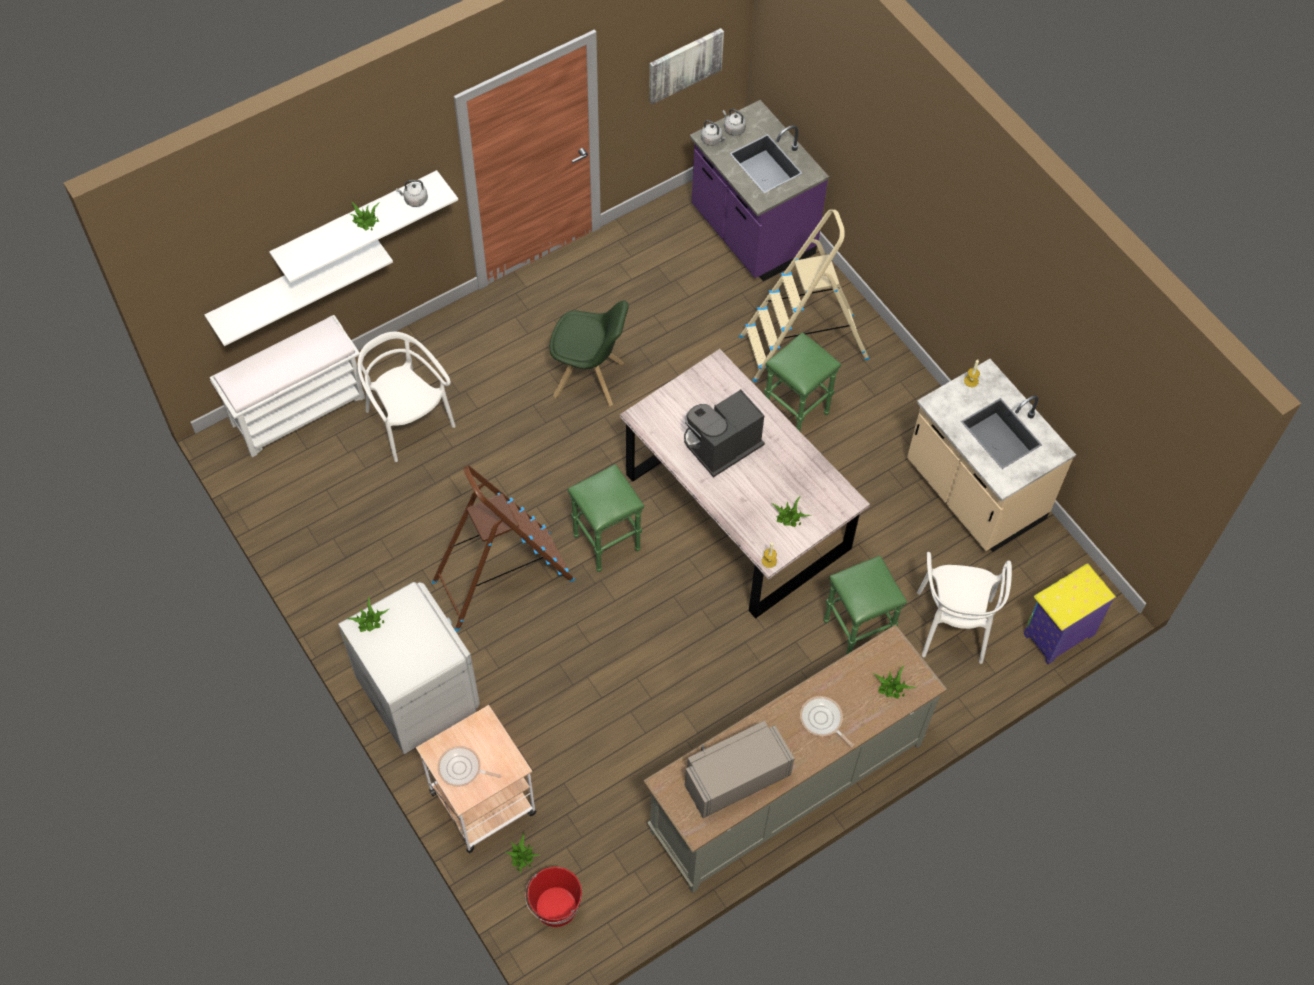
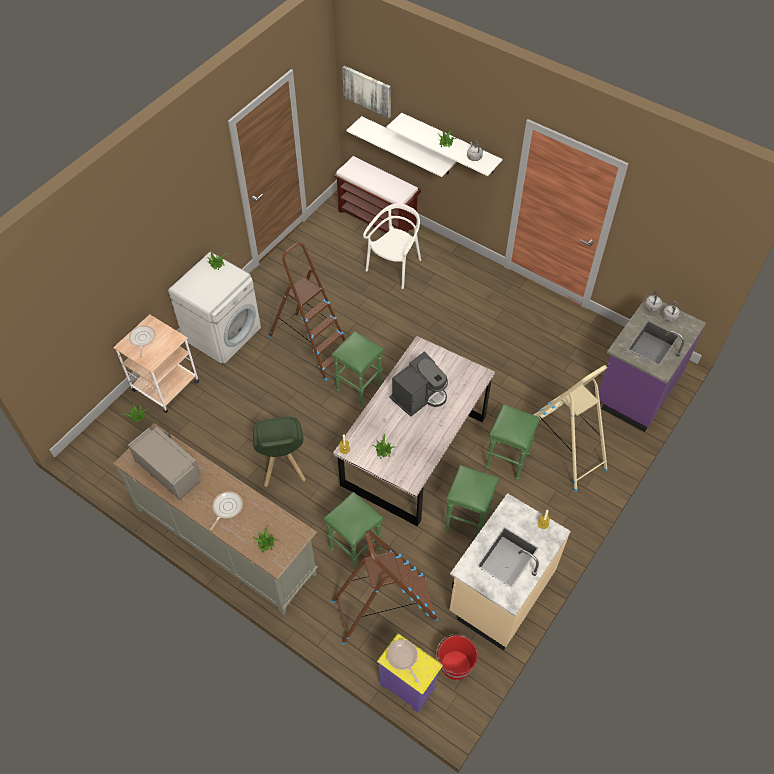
camera: 70 degrees right, 5 degrees down
(299, 409) = (378, 218): white bench -> brown bench
(555, 907) = (110, 443): red bucket -> red bucket (455, 665)
(589, 379) = (471, 340): green chair -> green chair (282, 465)
(684, 64) = (679, 253): picture -> picture (367, 91)
(721, 447) = (419, 396): coffee machine -> coffee machine turned 105 degrees clockwise
(866, 490) = (468, 521): none -> green stool
(953, 626) = (385, 609): white chair -> brown step ladder
(1068, 600) = (403, 658): none -> frying pan

